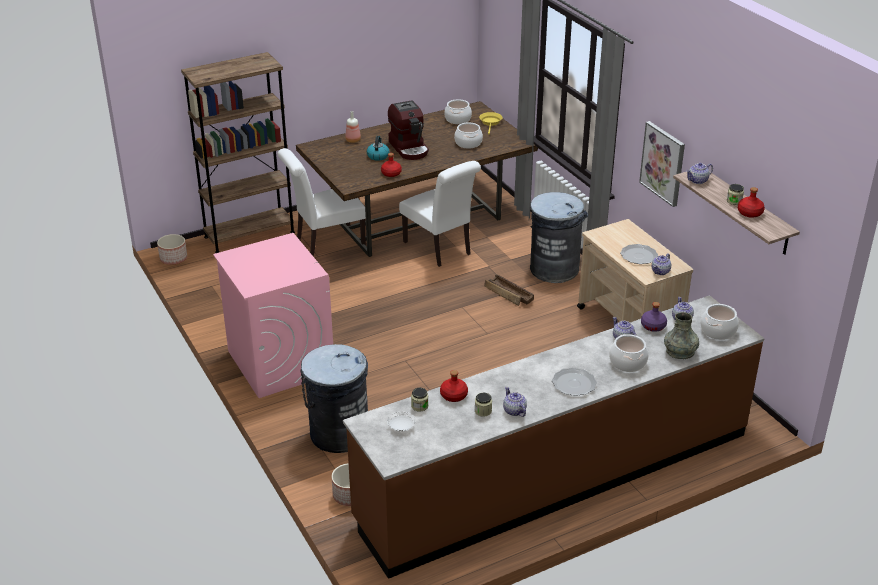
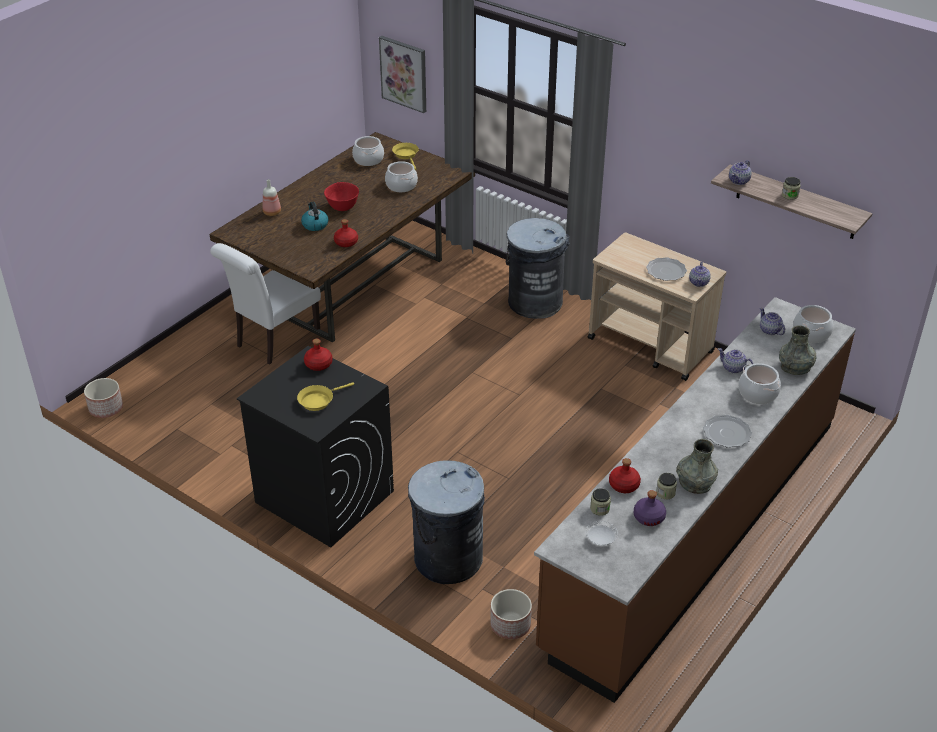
camera: 25 degrees left, 5 degrees up
(249, 234) = (176, 353): brown bookcase -> none
(269, 271) = (318, 400): none -> yellow frying pan
(280, 362) = (323, 496): pink washing machine -> black washing machine
(409, 148) = (342, 207): coffee machine -> red bowl
(440, 249) = (403, 312): white chair -> none
(509, 295) = (510, 344): crate -> none
(514, 411) = (695, 482): teapot -> grey vase
(653, 326) = (750, 346): purple bottle -> purple bottle (649, 517)
(663, 163) = (670, 167): picture -> picture (404, 73)
(750, 213) = (814, 205): red bottle -> red bottle (319, 364)

